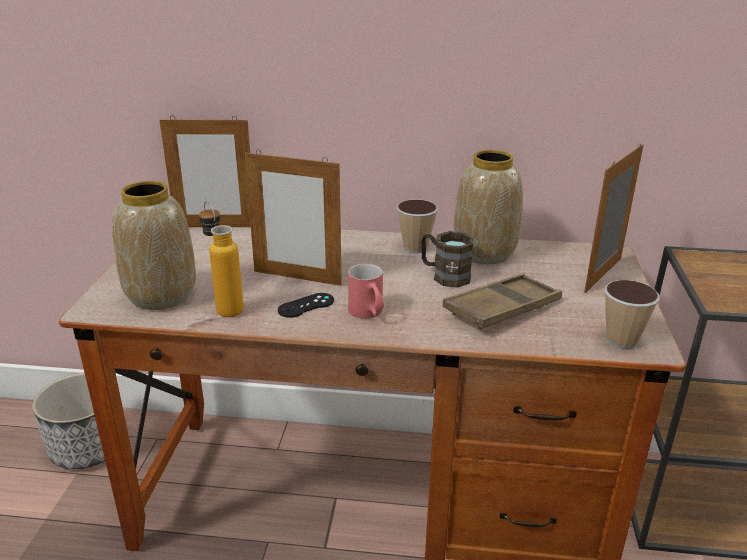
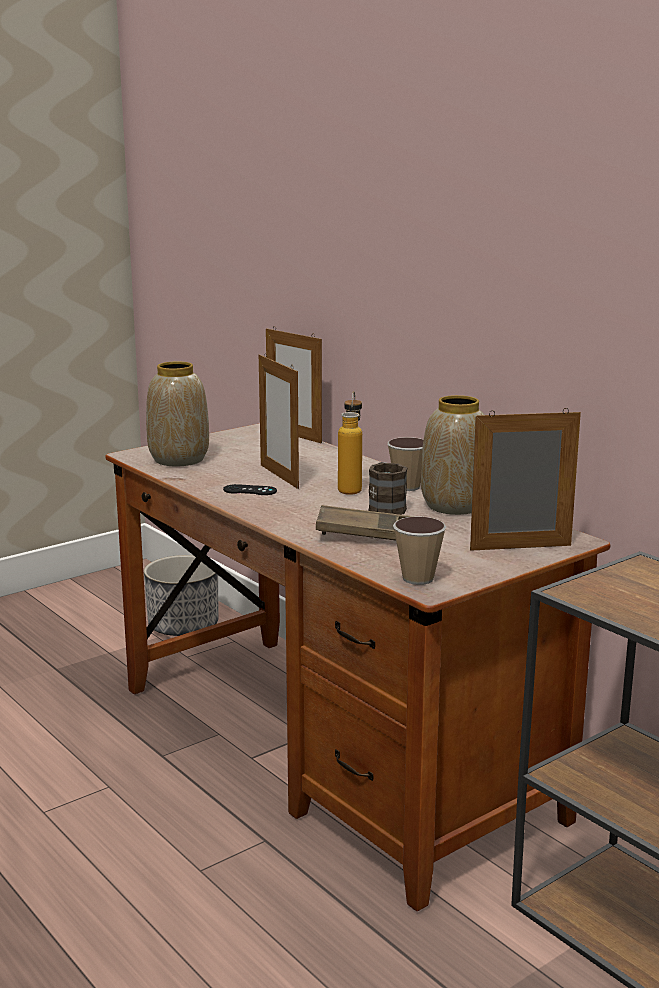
camera: 45 degrees right, 10 degrees down
(225, 306) = (202, 475): bottle -> bottle (351, 488)
(368, 314) = (277, 507): red mug -> none

